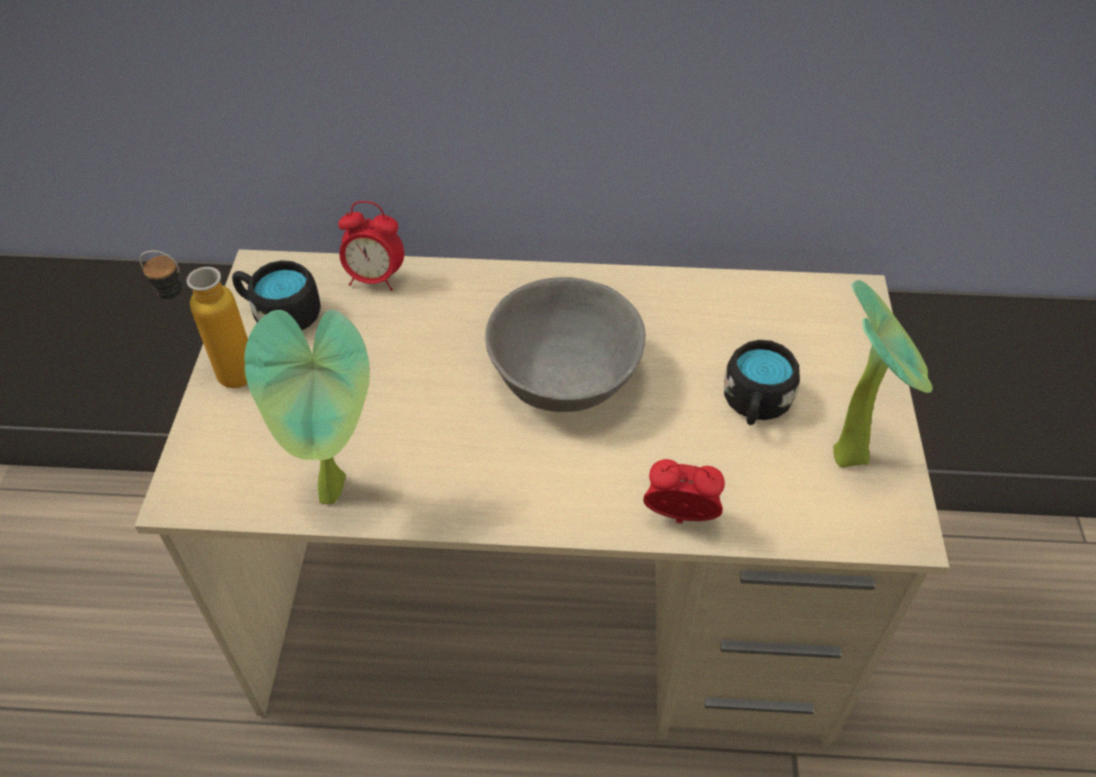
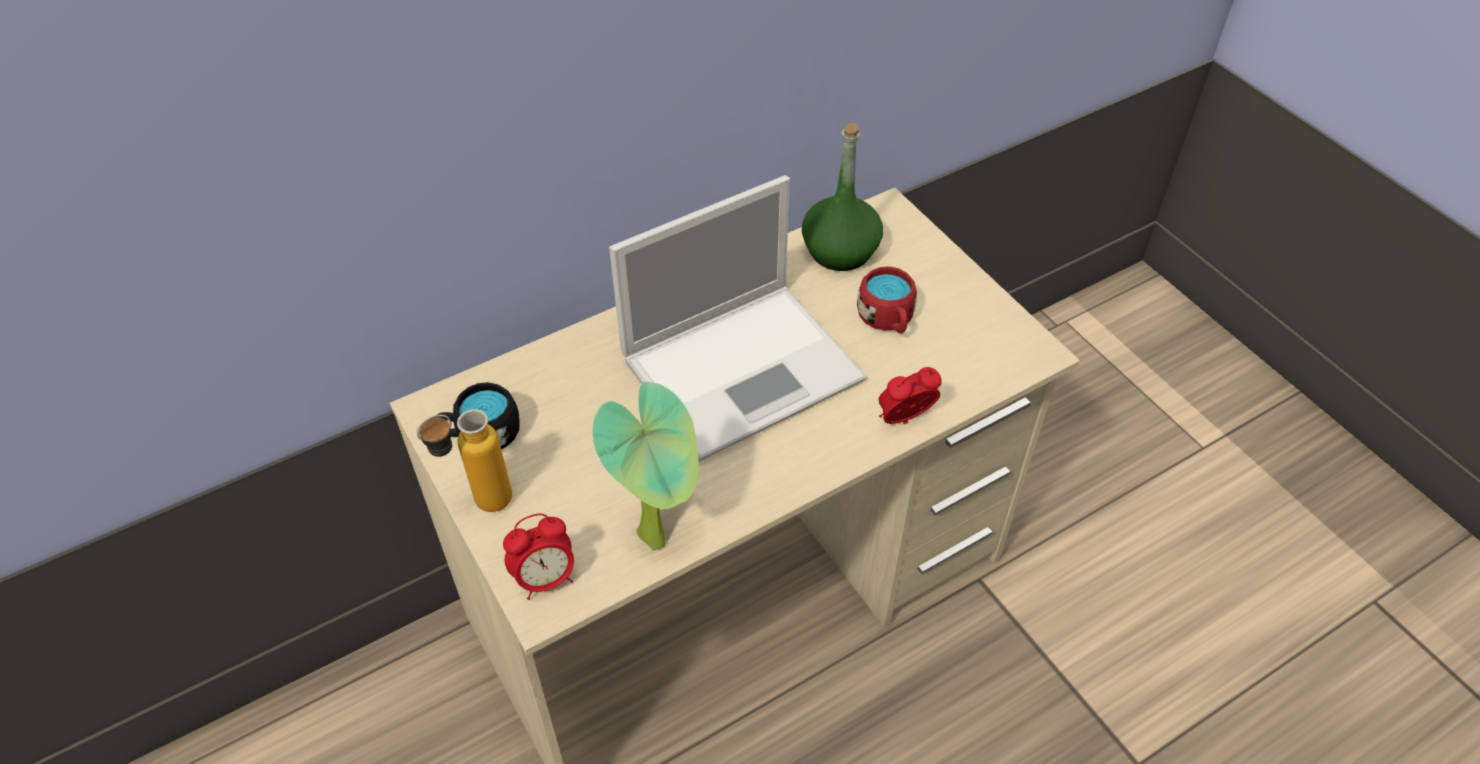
camera: 35 degrees left, 0 degrees up
(375, 279) = (532, 368): alarm clock -> alarm clock (545, 579)
(565, 377) = (746, 367): grey bowl -> laptop
(755, 405) = (887, 319): black mug -> red mug
(765, 312) = (840, 251): none -> green bottle
(853, 452) = (972, 318): potted plant -> none

